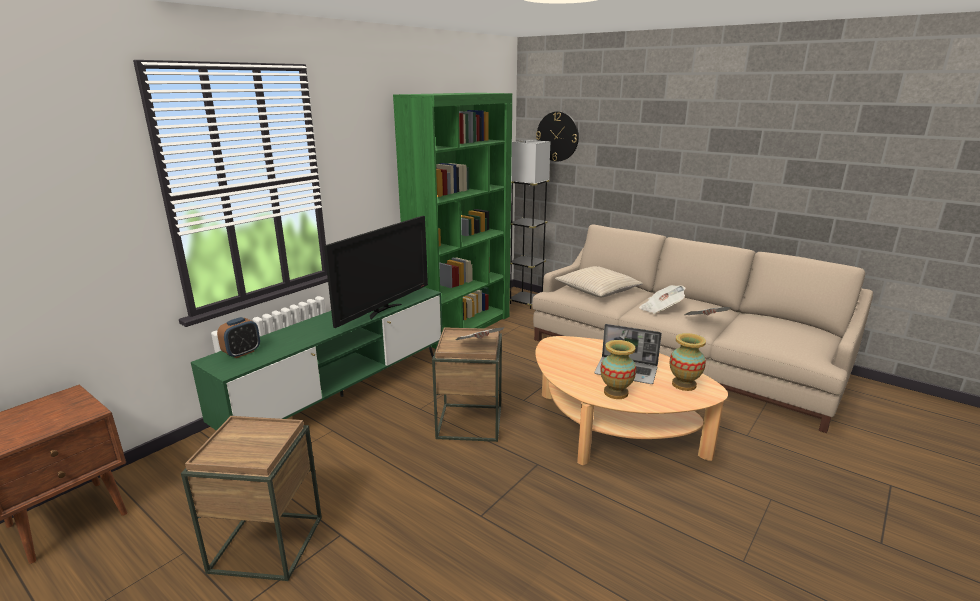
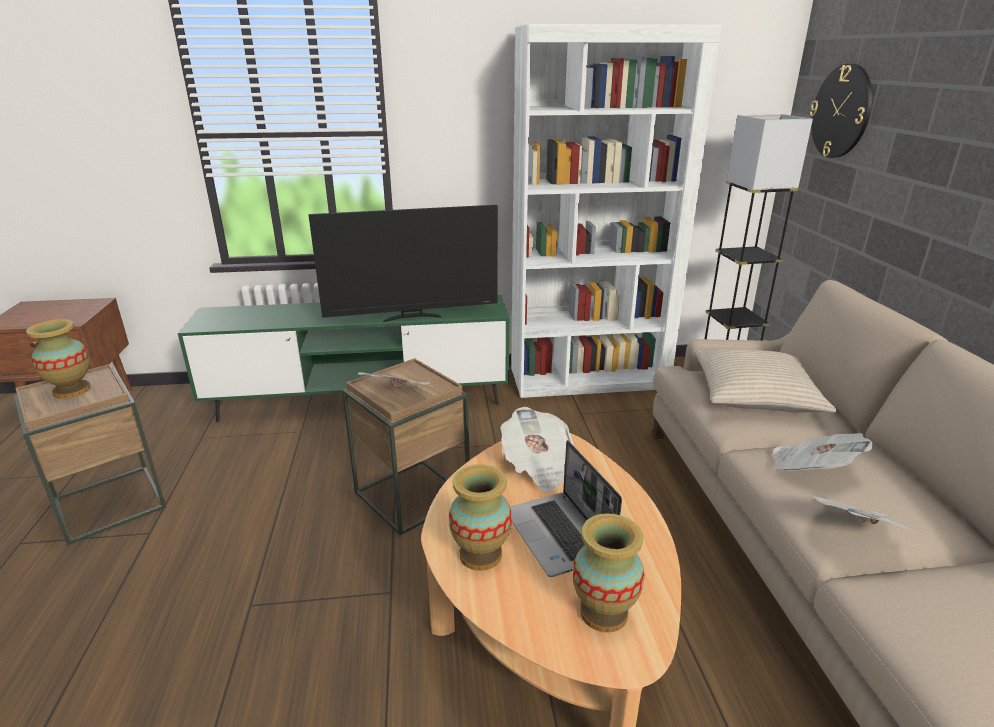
camera: 45 degrees right, 5 degrees up
(242, 353) = (237, 314): alarm clock -> none
(243, 441) = (72, 390): none -> vase
(461, 326) = (588, 379): green bookcase -> white bookcase
(571, 353) = (539, 466): none -> newspaper

